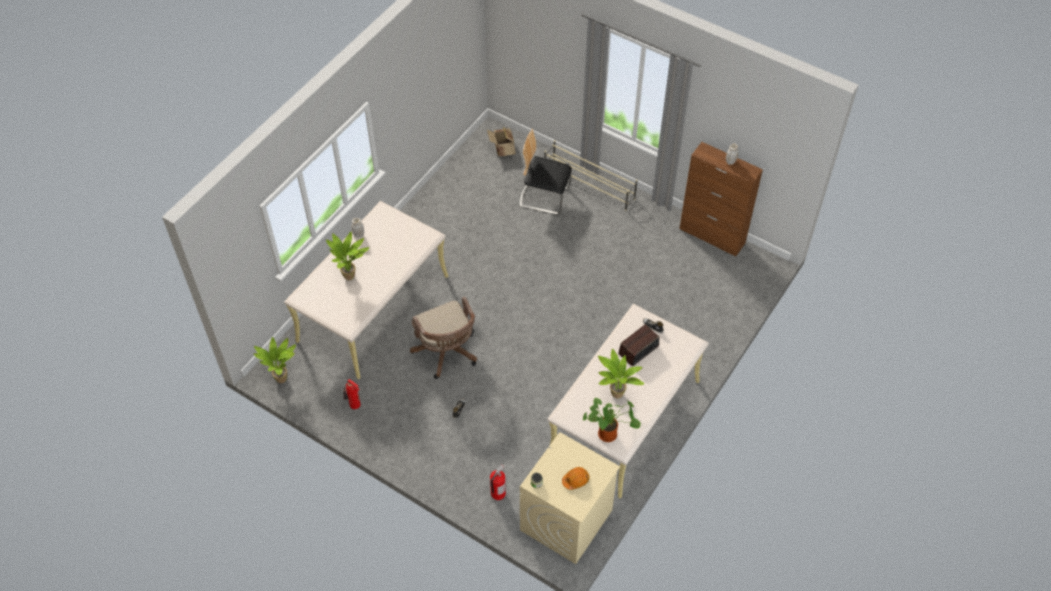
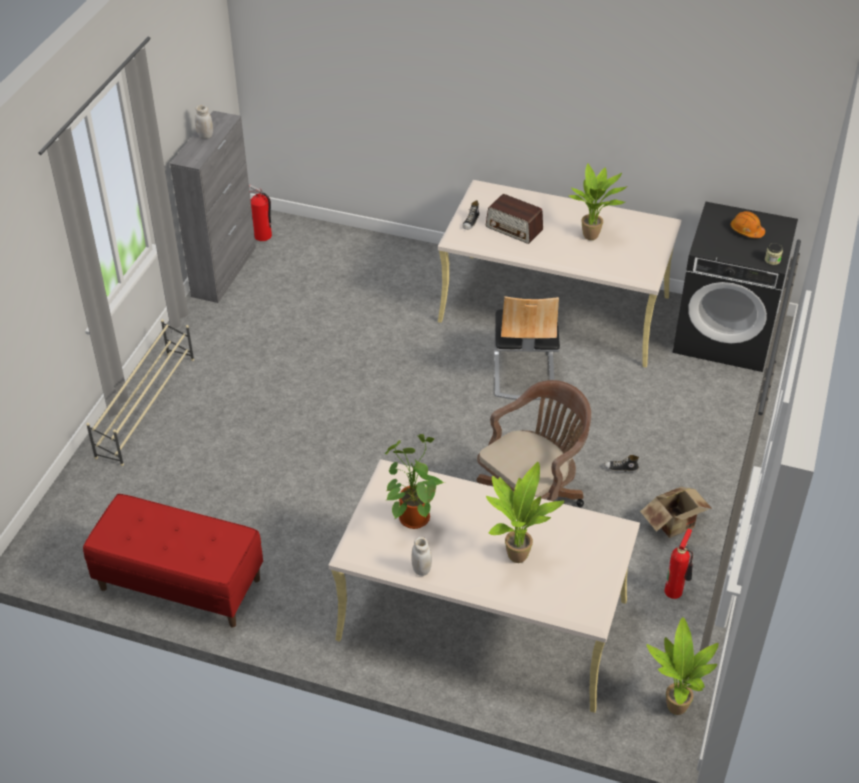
camera: 105 degrees left, 10 degrees down
(449, 186) = (179, 584): none -> red bench
(497, 493) = (725, 402): fire extinguisher -> fire extinguisher (263, 236)
(502, 150) = (80, 529): cardboard box -> cardboard box (676, 525)
(544, 197) = (183, 454): chair -> chair (523, 374)
(566, 521) = (725, 335): beige washing machine -> black washing machine
(609, 433) = (651, 234): potted plant -> potted plant (412, 516)
(712, 236) = (224, 271): brown cabinet -> grey cabinet

